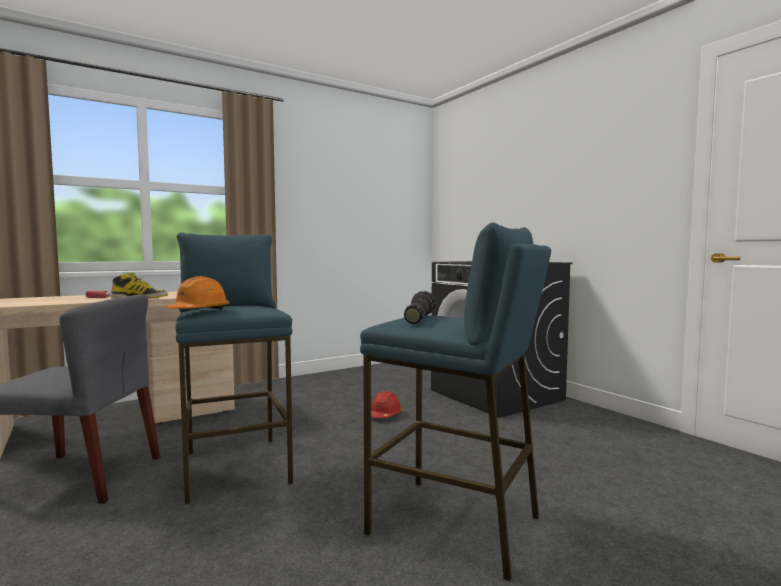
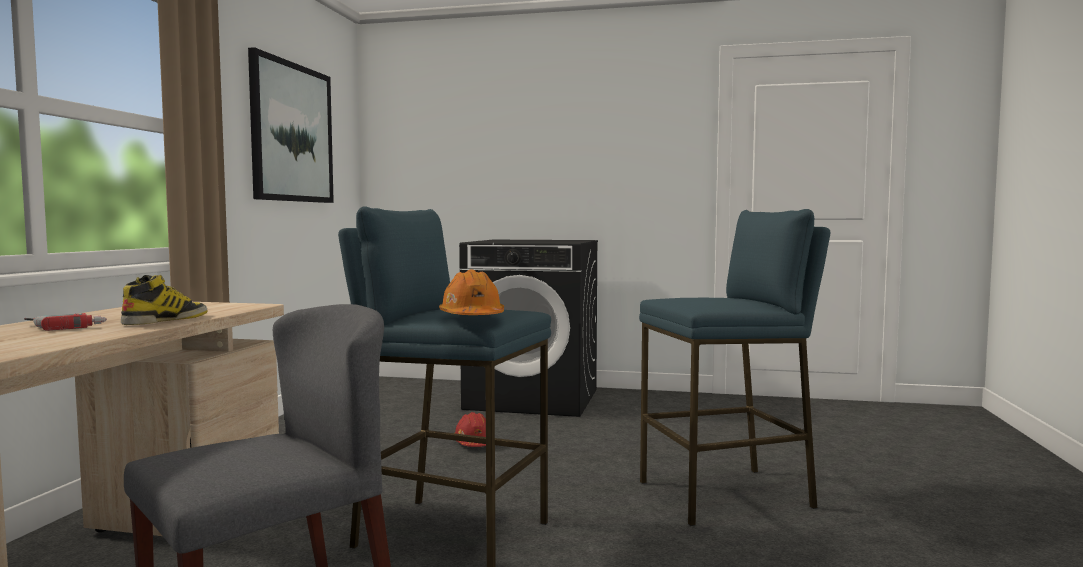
camera: 45 degrees left, 0 degrees up
(354, 189) = (292, 133): none -> picture
(417, 319) = (697, 300): flashlight -> none

